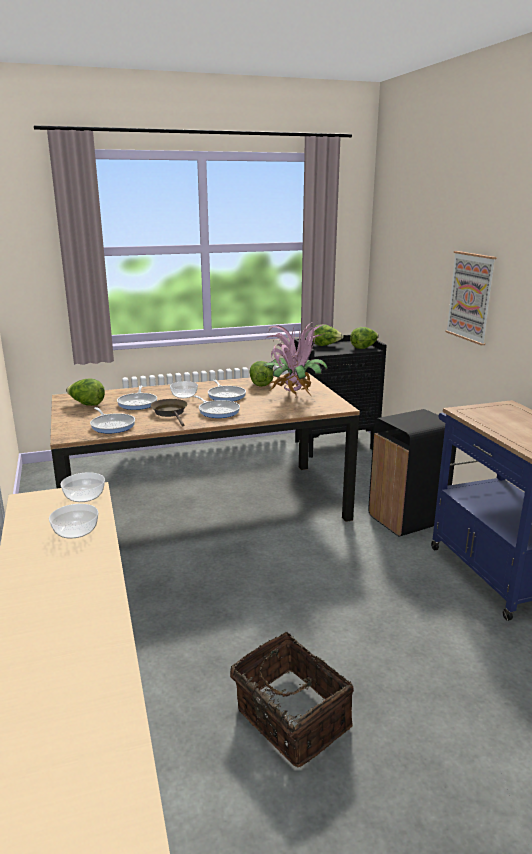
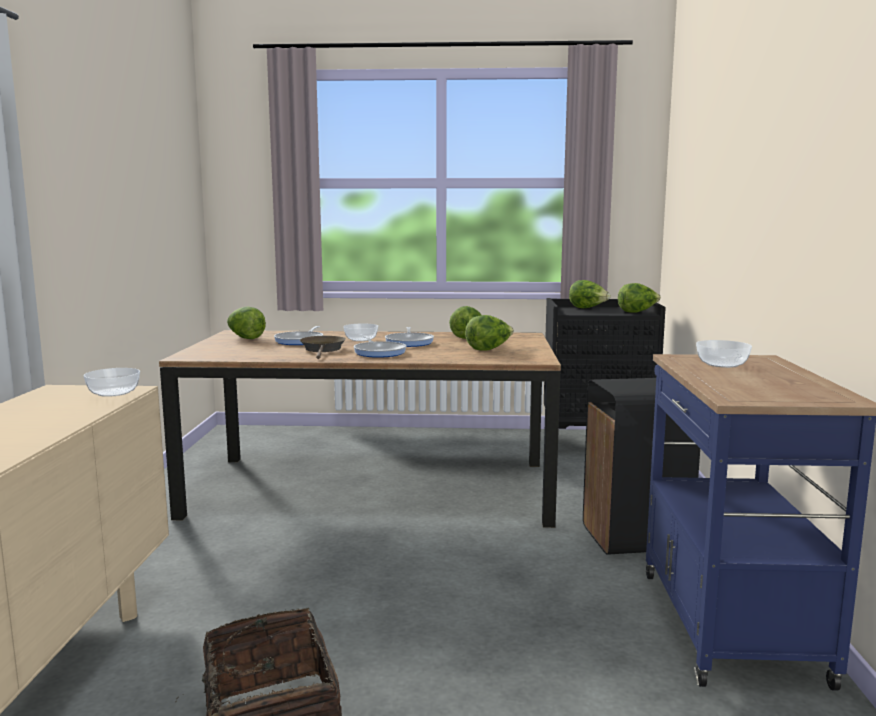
camera: 20 degrees right, 10 degrees down
(76, 531) = (56, 415): bowl -> bowl (722, 364)
(112, 425) = (244, 353): frying pan -> none
(293, 398) = (489, 349): potted plant -> lettuce
(471, 297) = (745, 218): picture -> none

